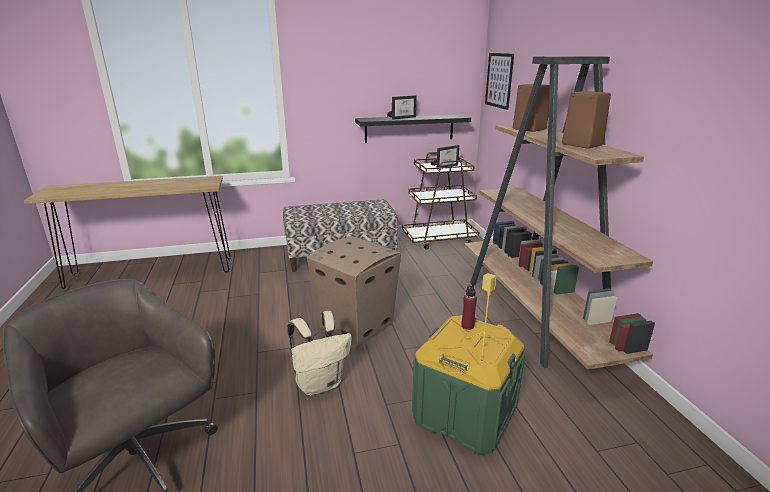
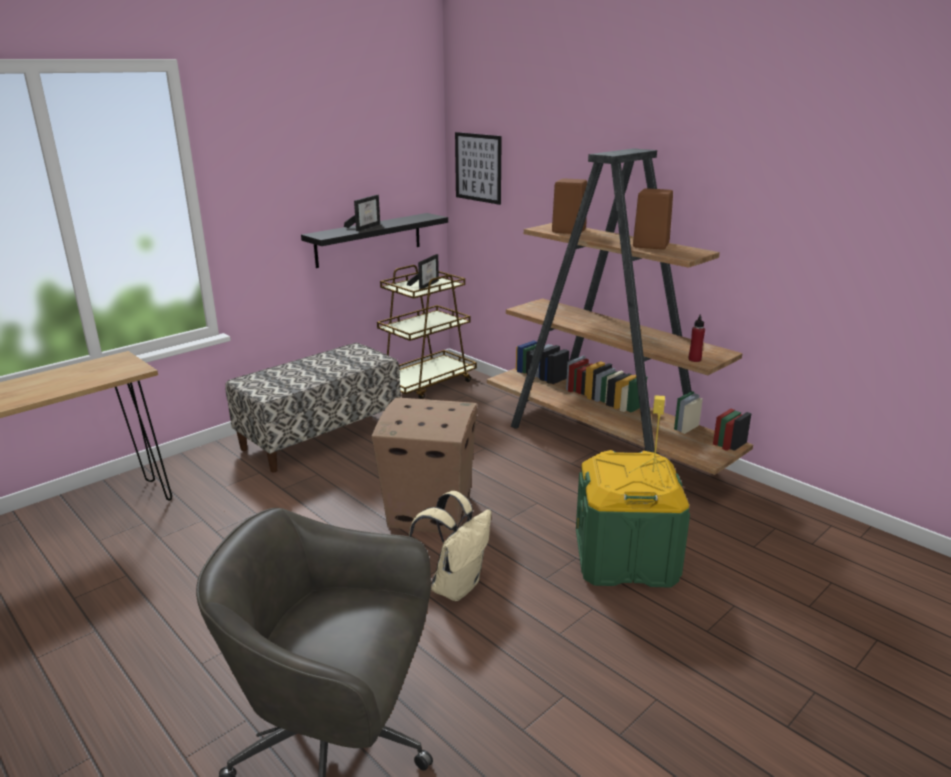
camera: 30 degrees left, 0 degrees up
(467, 326) = (618, 460): red bottle -> red bottle (694, 359)

